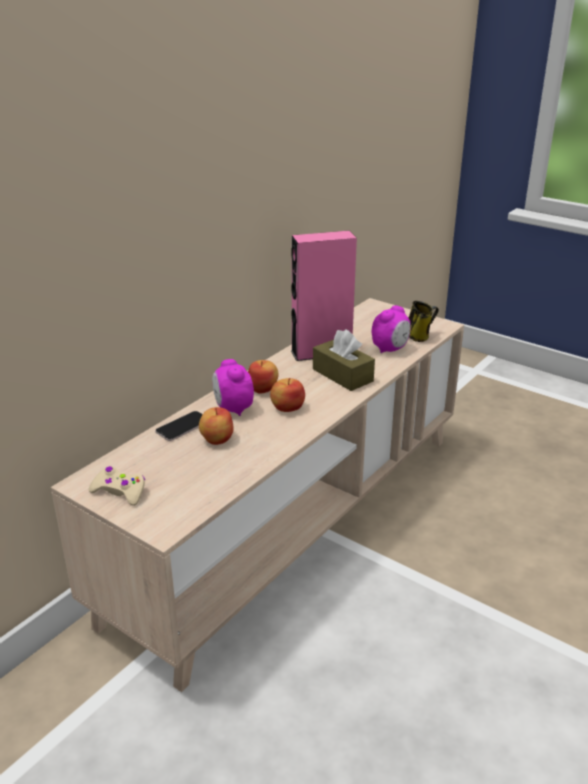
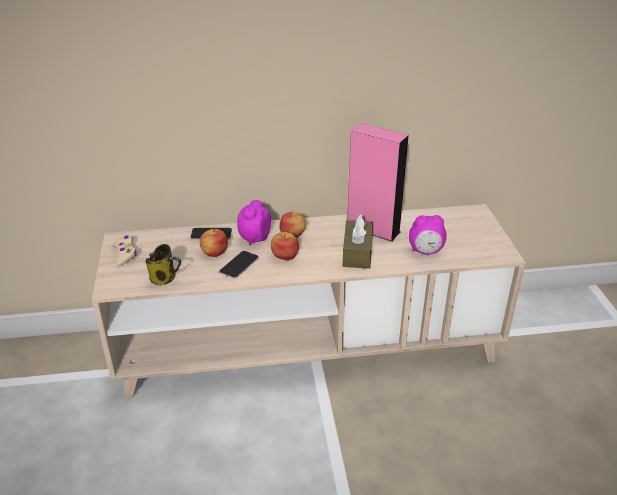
camera: 45 degrees right, 5 degrees up
(261, 436) = (239, 265): none -> phone
(418, 336) = (466, 253): mug -> mug (164, 278)

